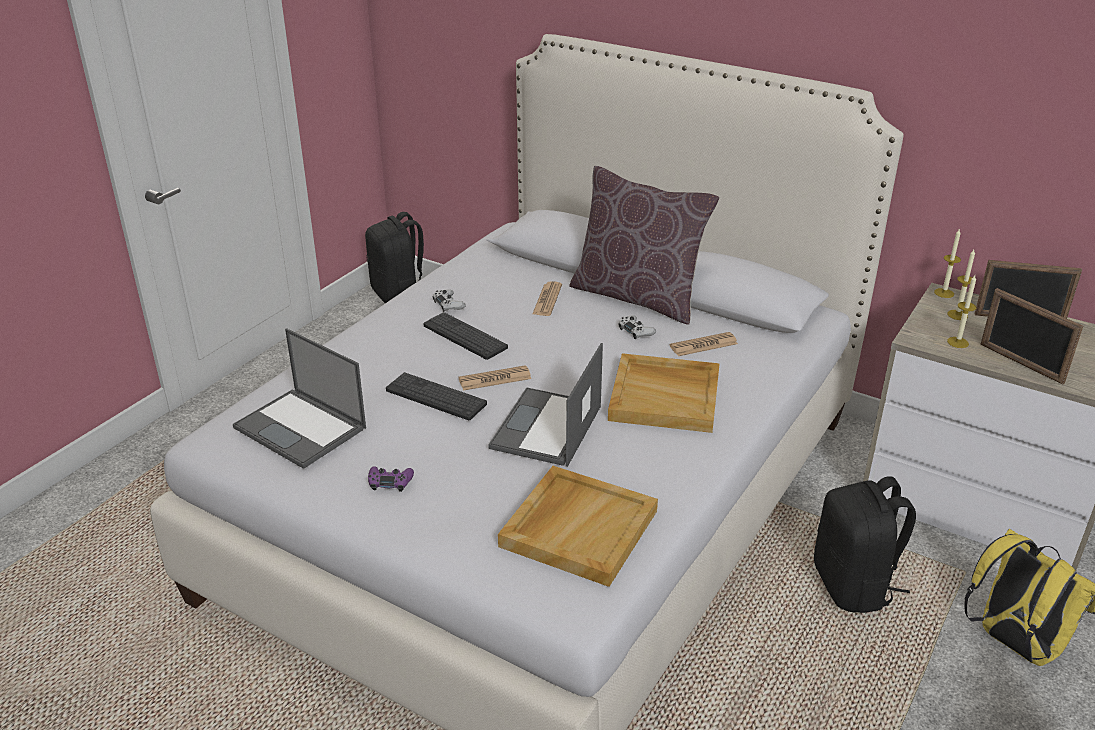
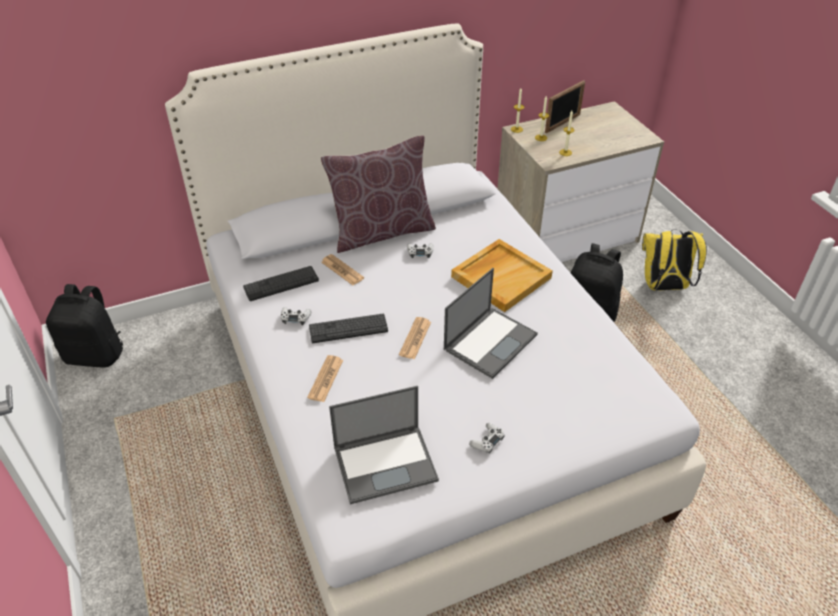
camera: 55 degrees left, 10 degrees up
(390, 482) = (487, 441): purple game controller -> white game controller
(436, 397) = (411, 376): keyboard -> keyboard (281, 284)
(546, 428) = (490, 341): laptop -> laptop turned 105 degrees counterclockwise
(578, 527) = (597, 375): beige tray -> none
(703, 345) = (462, 235): newspaper -> newspaper (325, 379)
(1020, 363) = (600, 146): picture frame -> none

